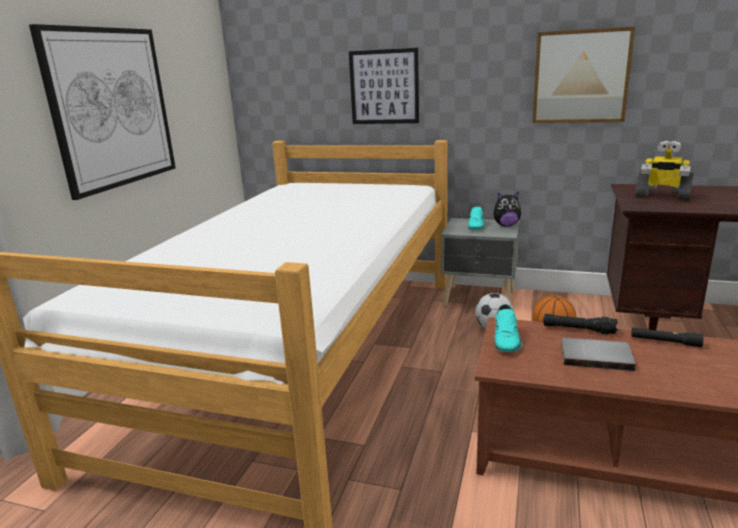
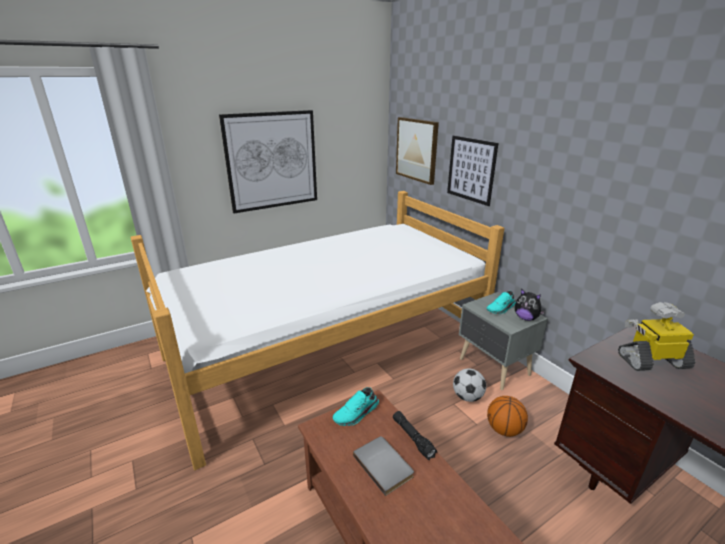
camera: 40 degrees right, 5 degrees up
(580, 77) = (630, 205): picture -> picture (417, 150)
(661, 196) = (652, 361): toy robot -> toy robot turned 105 degrees clockwise
(665, 342) = (453, 493): black flashlight -> none

